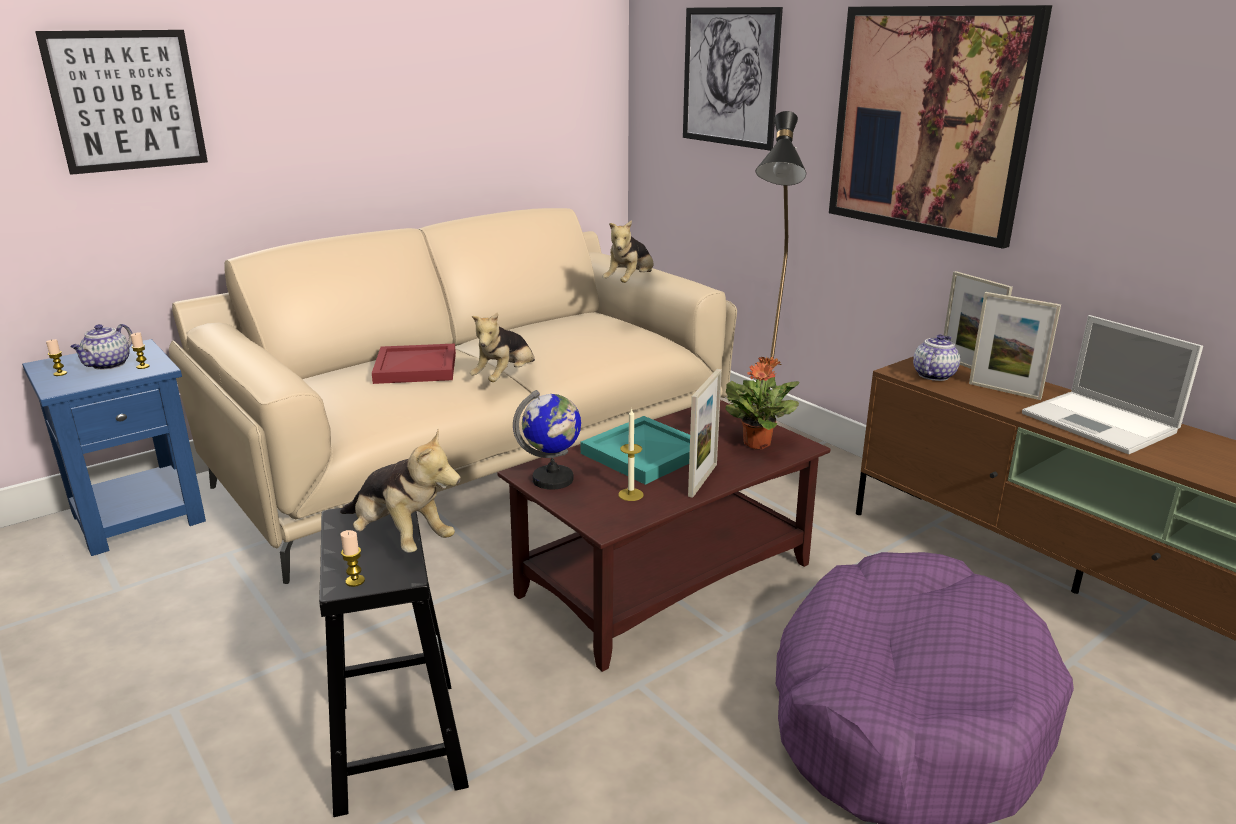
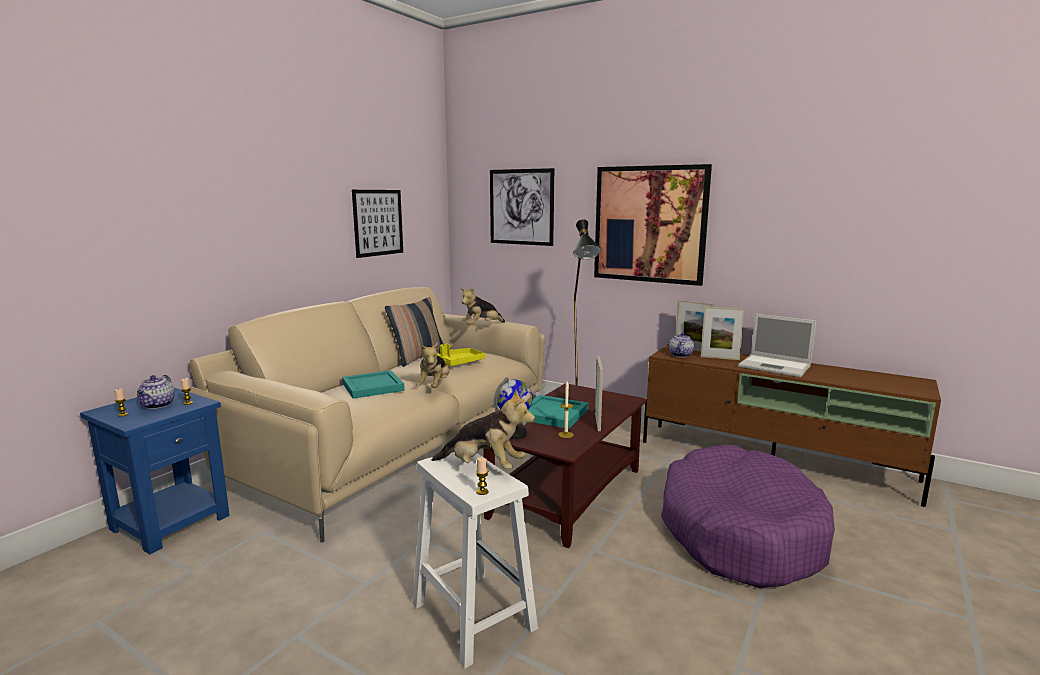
camera: 20 degrees left, 10 degrees down
(127, 101) = (165, 219): picture -> picture (378, 222)
(396, 741) = (471, 615): black stool -> white stool
(417, 367) = (373, 386): red tray -> turquoise tray
(526, 324) = (418, 358): none -> pillow
(573, 341) = (458, 363): none -> yellow tray
(630, 283) = (481, 326): plush toy -> plush toy turned 45 degrees clockwise
(757, 443) = (608, 401): potted plant -> none

